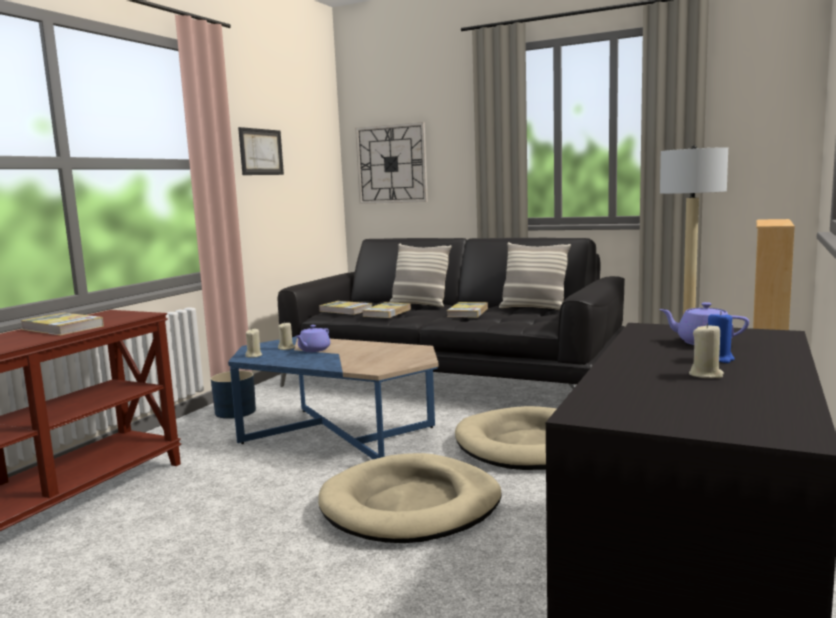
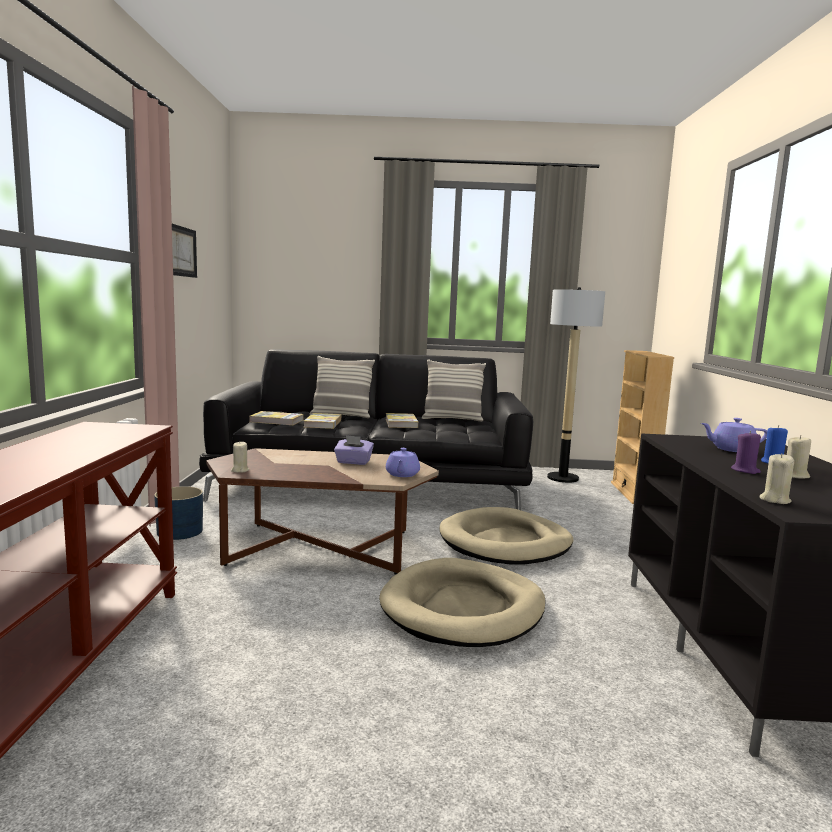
camera: 25 degrees left, 0 degrees up
(62, 328) = (72, 445): book -> none
(286, 348) = (264, 461): beige candle -> beige candle (774, 500)
(313, 350) = (297, 462): purple teapot -> purple teapot (402, 474)
(338, 435) = (321, 547): blue coffee table -> brown coffee table
(365, 351) = (353, 462): none -> purple tissue box
(391, 164) = (289, 277): wall clock -> none
(650, 367) = (745, 471): none -> purple candle

